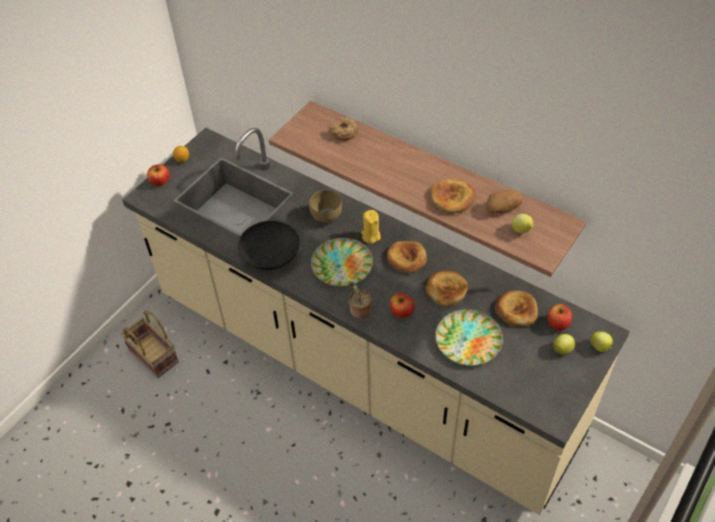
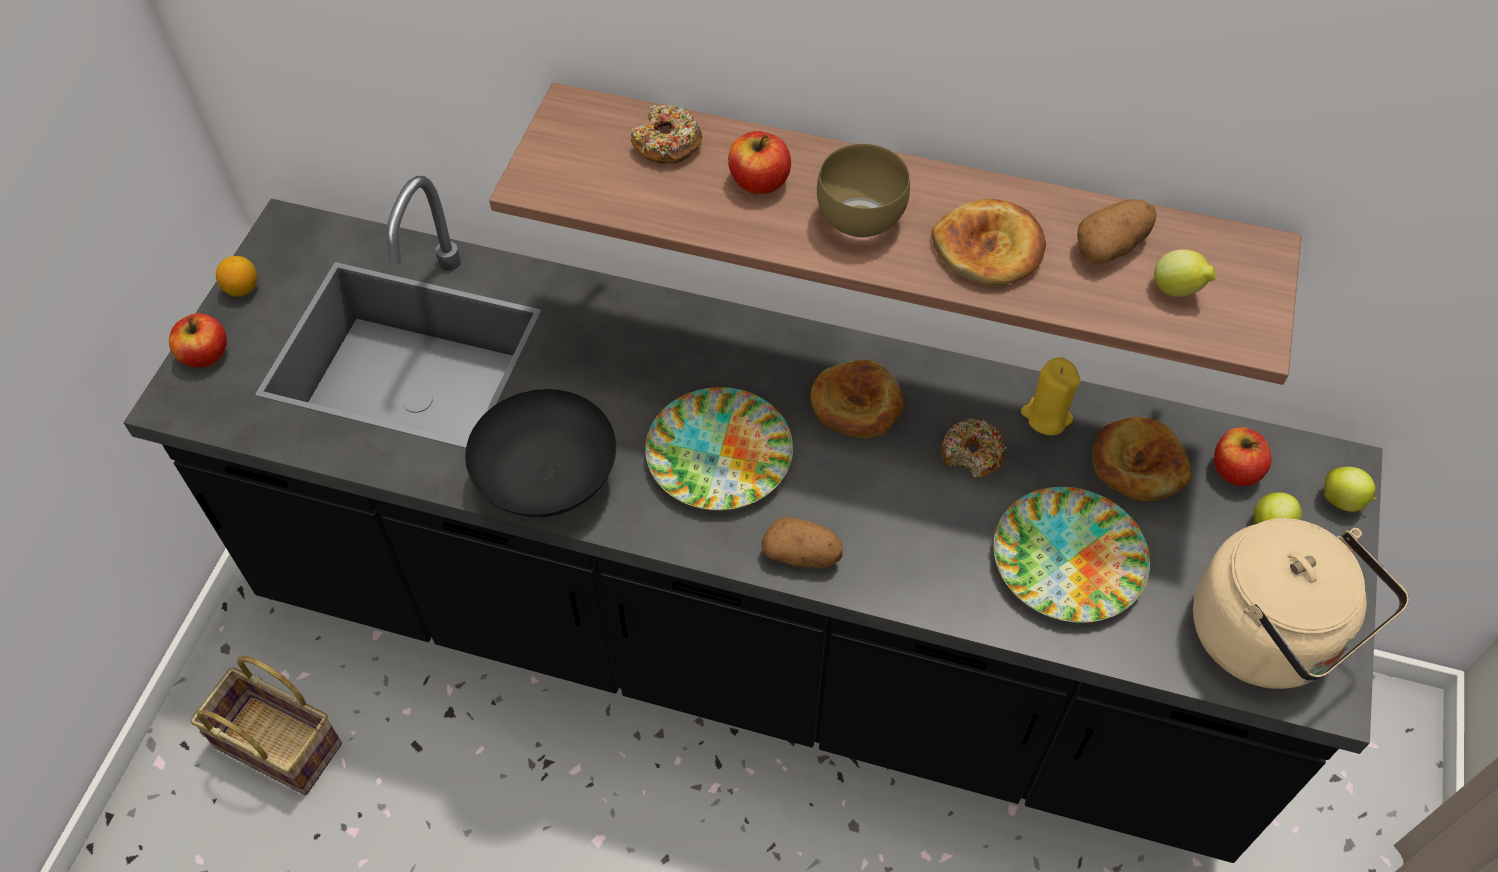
camera: 20 degrees left, 5 degrees up
(327, 216) = (640, 347): brown bowl -> brown bowl (863, 219)
(359, 311) = (802, 555): potted plant -> potato
(361, 367) = (749, 642): beige counter -> black counter
(370, 236) = (756, 370): yellow candle -> yellow candle (1046, 416)
(401, 311) = (896, 532): apple -> apple (759, 182)
(446, 290) = (972, 454): bread -> donut
(540, 392) = (1269, 639): none -> beige kettle

